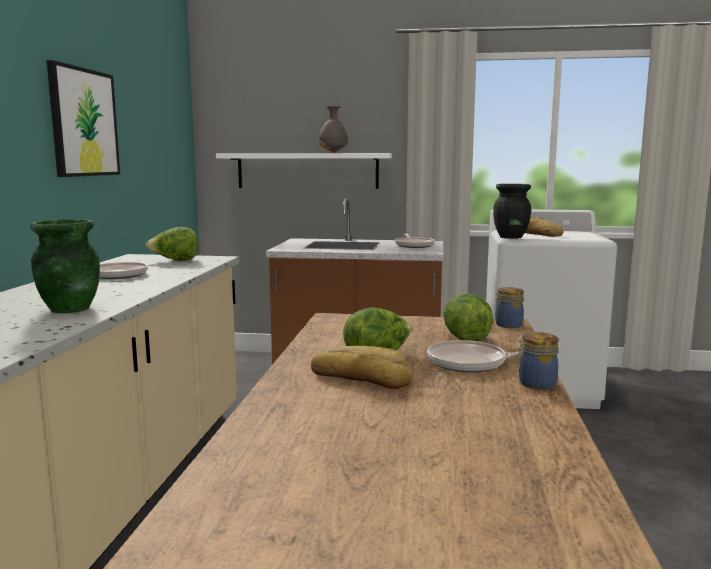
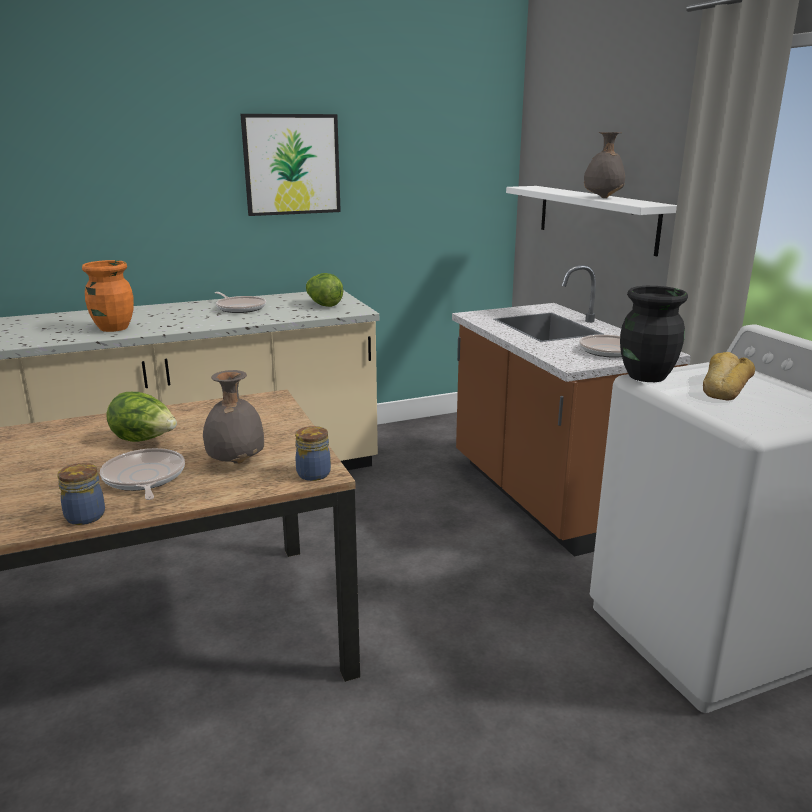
camera: 60 degrees right, 10 degrees up
(69, 309) = (114, 328): green vase -> orange vase
(361, 378) = (81, 446): bread -> none
(464, 338) = (235, 462): lettuce -> grey vase

